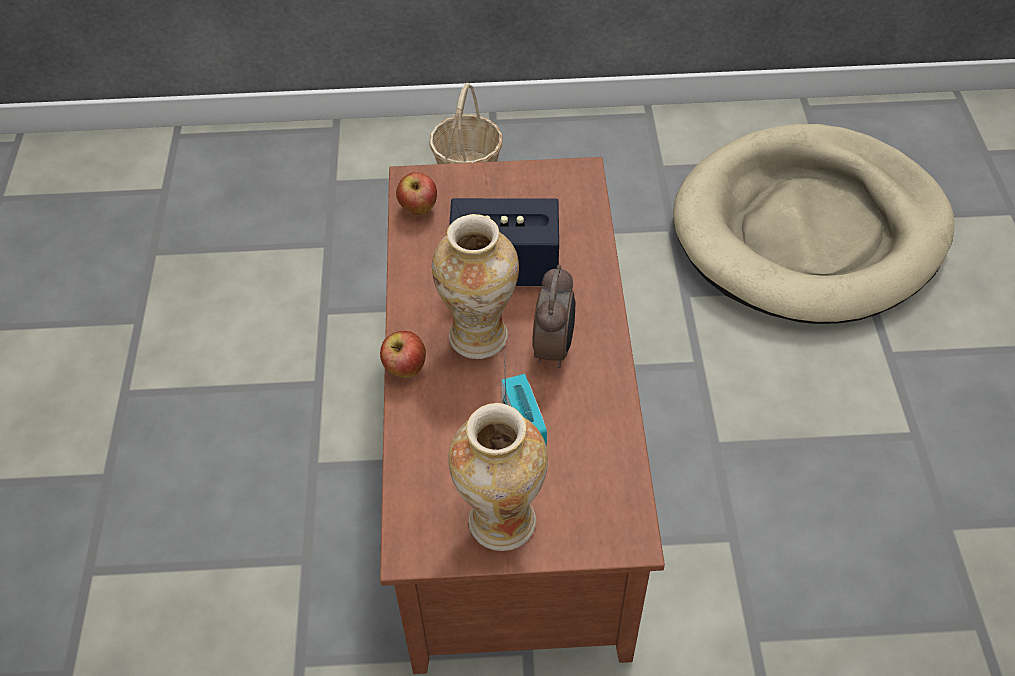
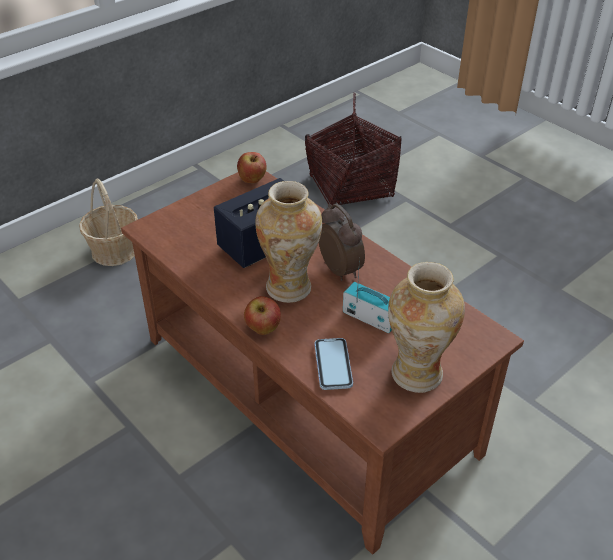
camera: 40 degrees left, 10 degrees down
(418, 209) = (169, 241): apple -> apple (252, 180)
(430, 454) = (333, 365): none -> phone
(809, 230) = (351, 187): beige dog bed -> basket

